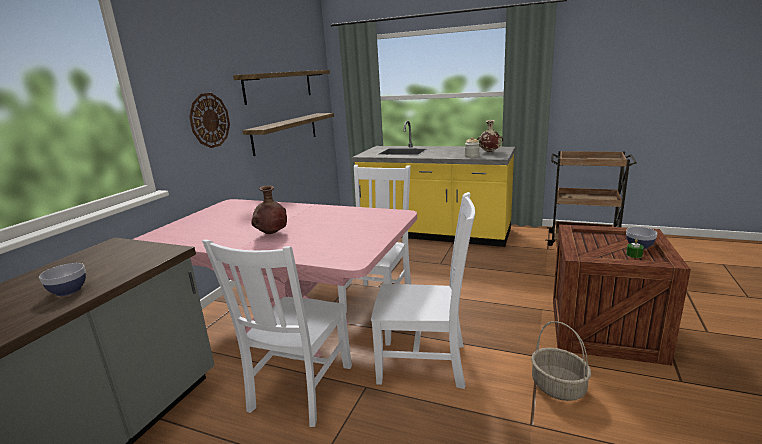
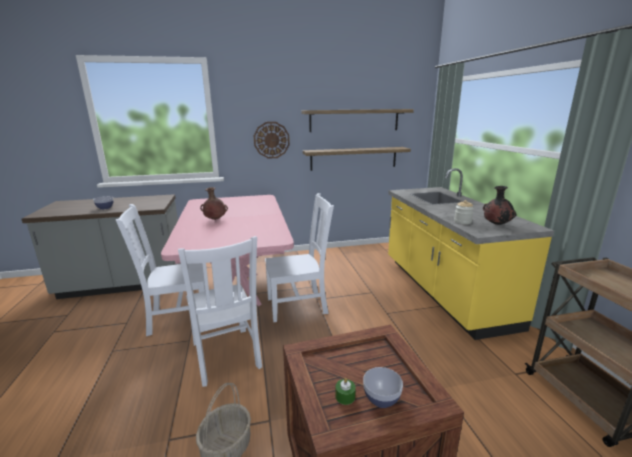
camera: 55 degrees right, 0 degrees up
(489, 152) = (496, 225): beige vase -> black vase

